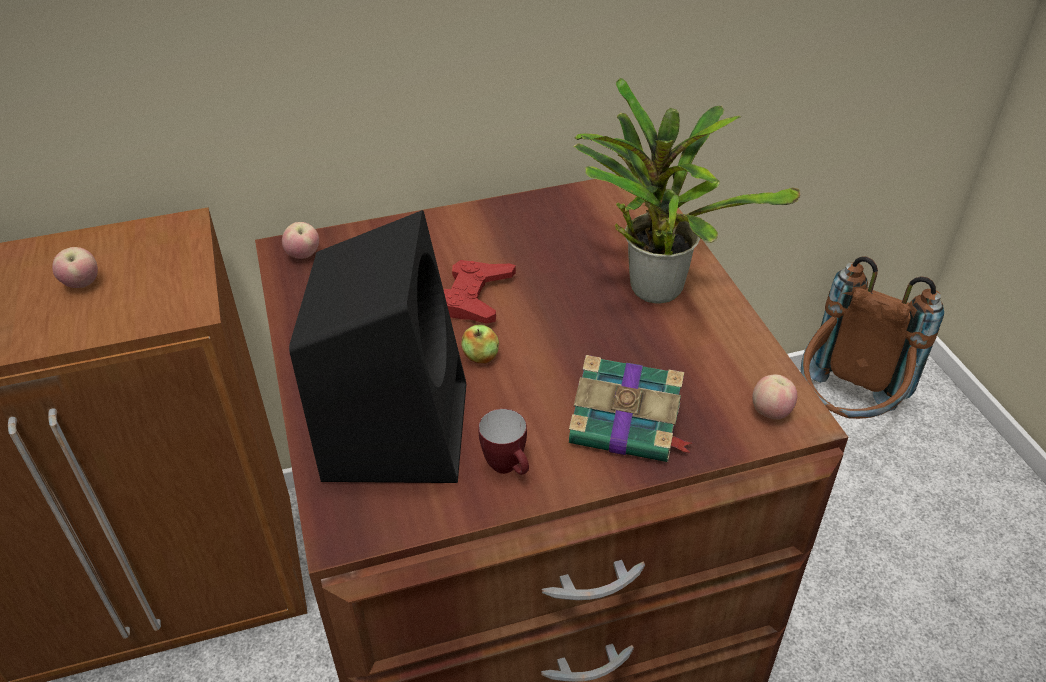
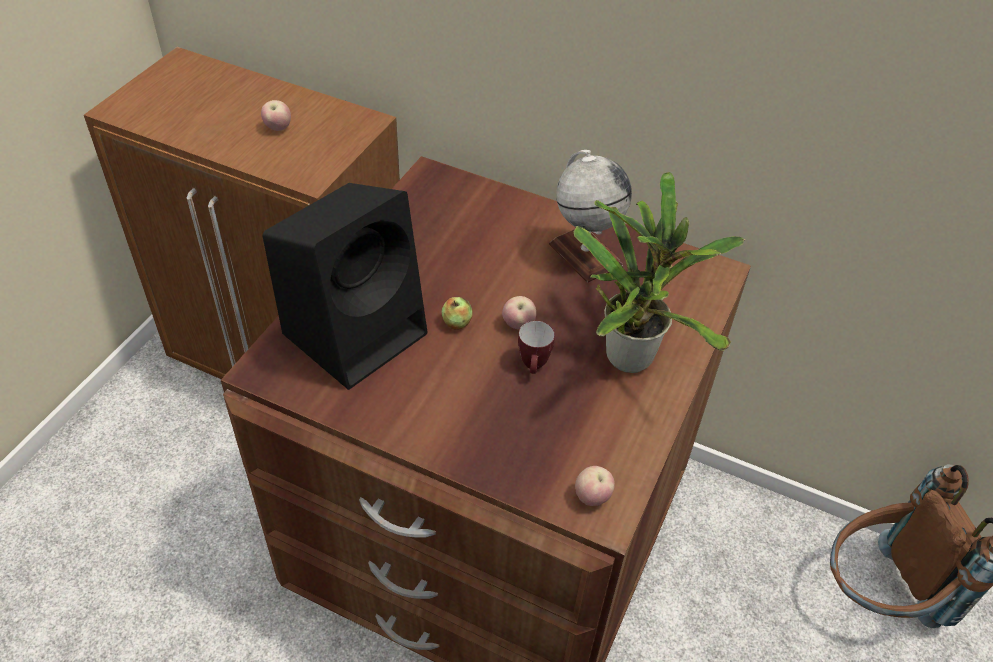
camera: 40 degrees right, 5 degrees up
(303, 255) = (435, 184): apple -> apple (518, 325)
(476, 297) = (503, 281): red game controller -> none
(508, 468) = (385, 404): mug -> mug (534, 367)
(516, 234) = (584, 254): none -> globe
(628, 425) = (488, 433): book -> none

